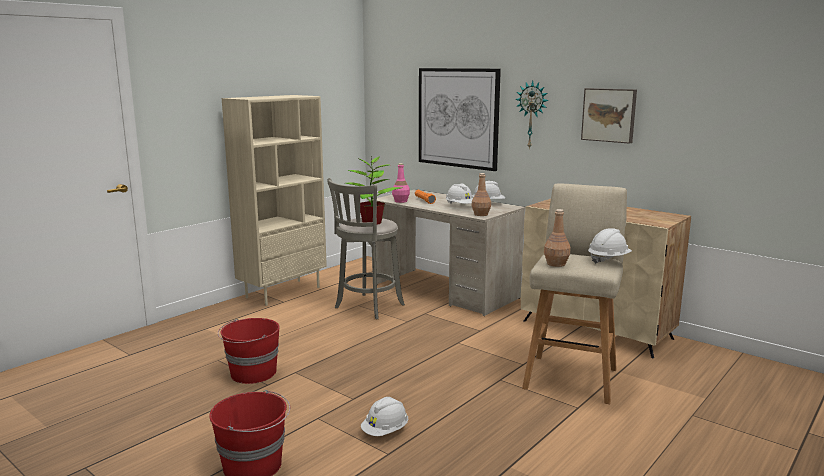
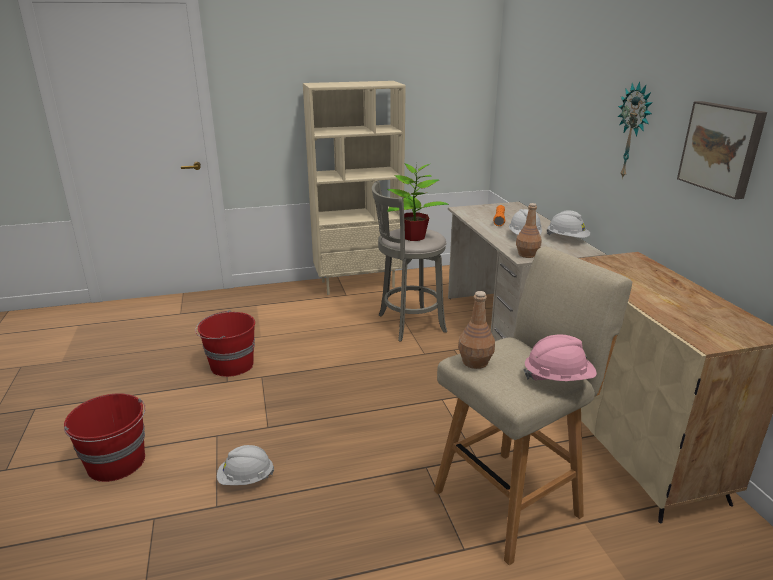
camera: 35 degrees right, 10 degrees up
(400, 201) = (472, 216): pink bottle -> none
(458, 118) = (564, 122): picture -> none
(608, 260) = (558, 378): white hard hat -> pink hard hat

